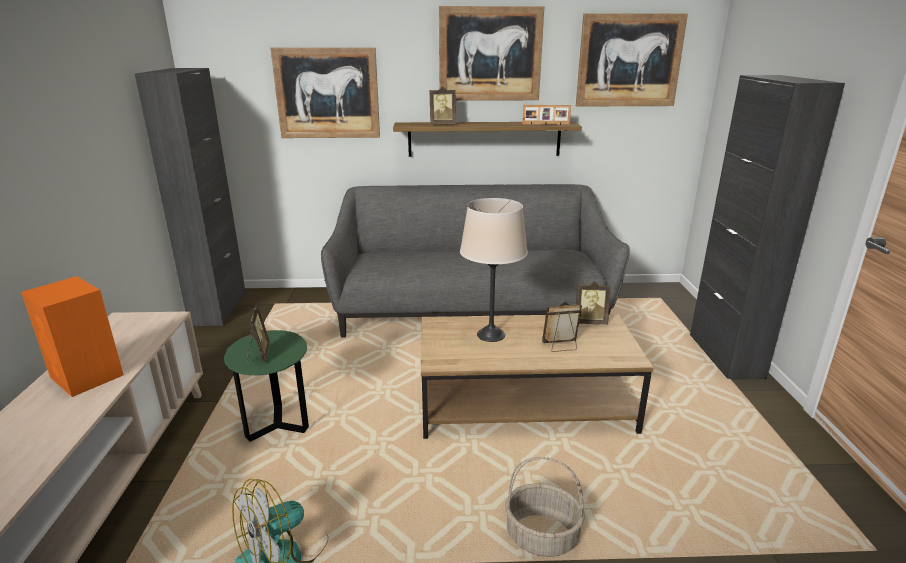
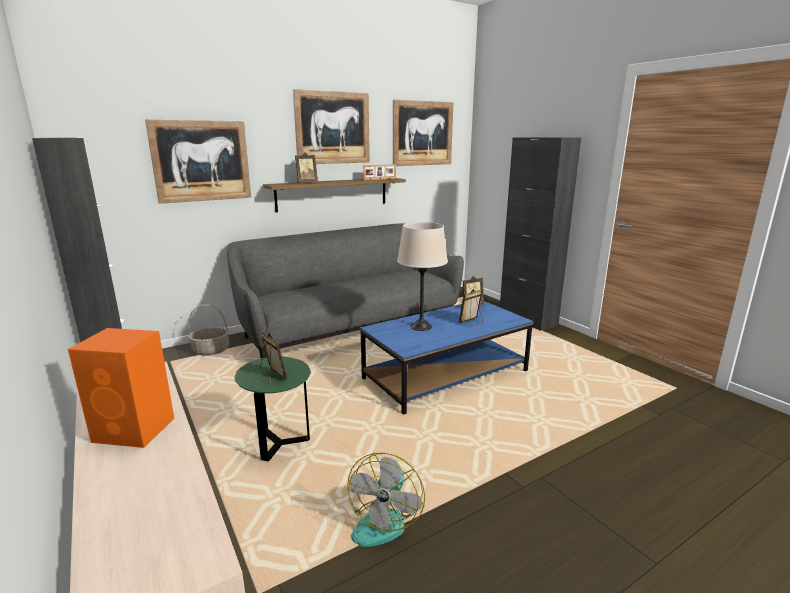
camera: 30 degrees left, 5 degrees down
(524, 403) = (445, 375): brown coffee table -> blue coffee table
(541, 536) = (532, 441): basket -> basket (210, 351)

